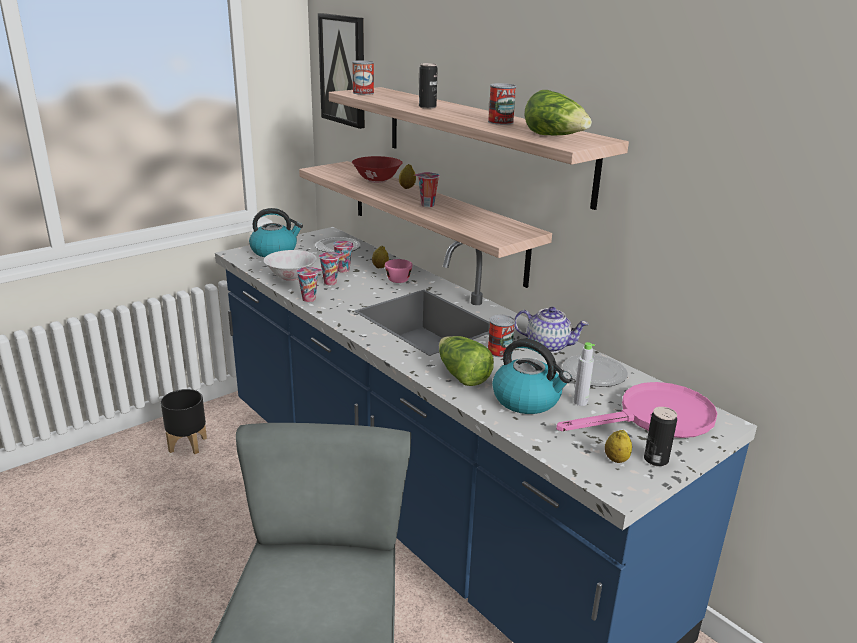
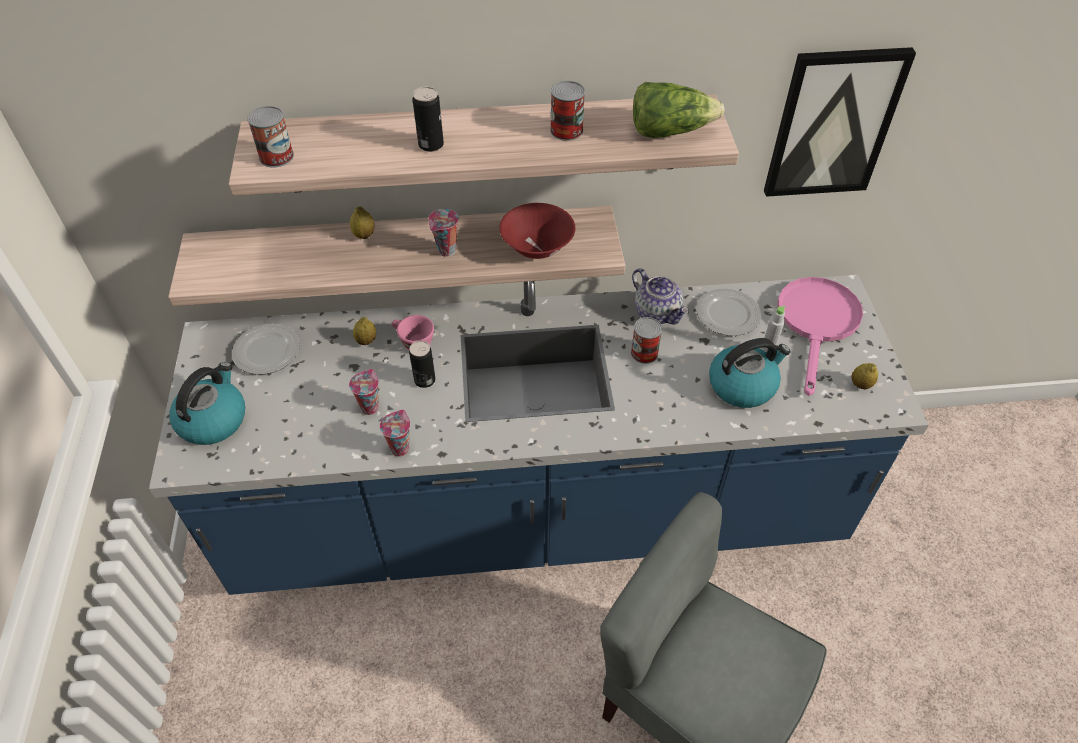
camera: 55 degrees left, 25 degrees up
(188, 444) = (249, 692): black planter -> none
(291, 276) = (316, 437): white bowl -> none
(343, 70) = (127, 115): picture -> picture (832, 123)
(344, 270) = (344, 378): cup -> none
(377, 180) = (306, 246): red bowl -> red bowl (537, 247)
(462, 375) = (670, 406): lettuce -> none
(548, 346) = (657, 313): teapot -> teapot turned 90 degrees clockwise
(656, 460) = (872, 361): can -> can (424, 380)

